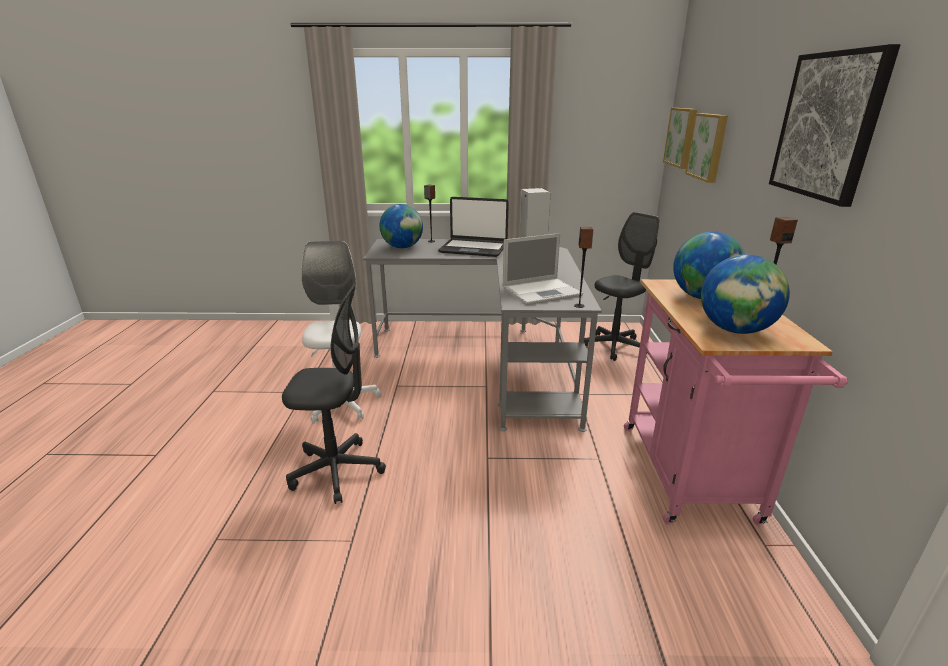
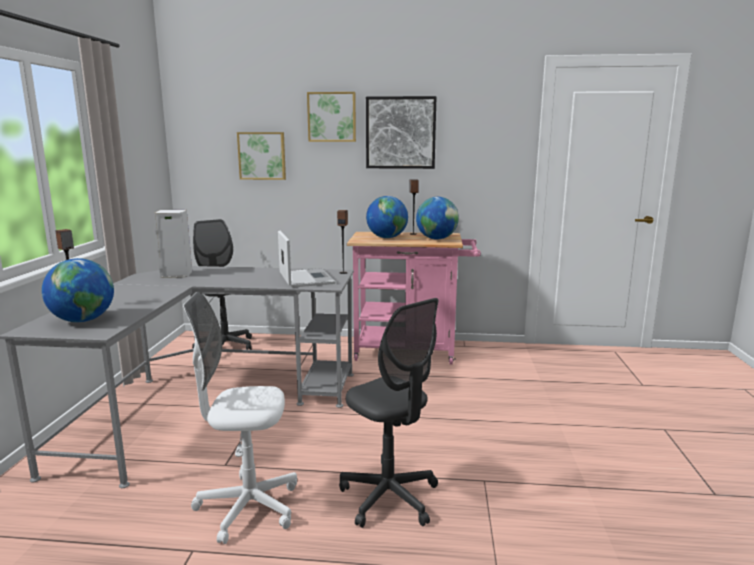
camera: 85 degrees left, 10 degrees down
(337, 471) = (389, 498): grey office chair -> grey office chair turned 135 degrees clockwise
(473, 249) = (142, 292): laptop -> none
(682, 137) = (206, 153): picture -> picture (332, 117)

